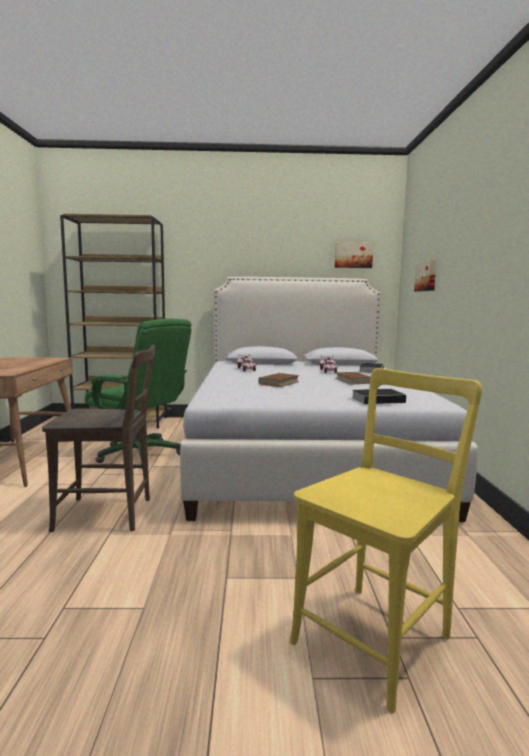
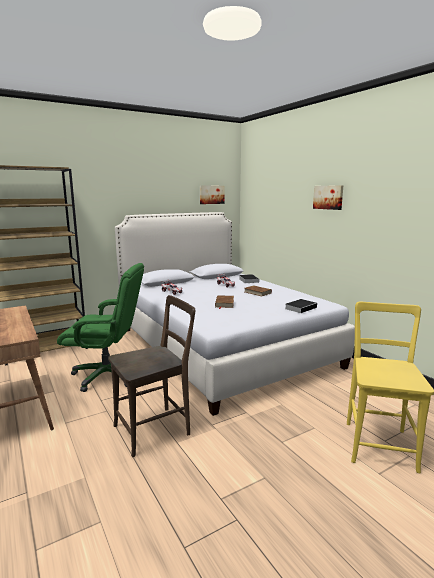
camera: 30 degrees left, 5 degrees up
(426, 276) = (274, 214): picture -> picture (328, 197)

